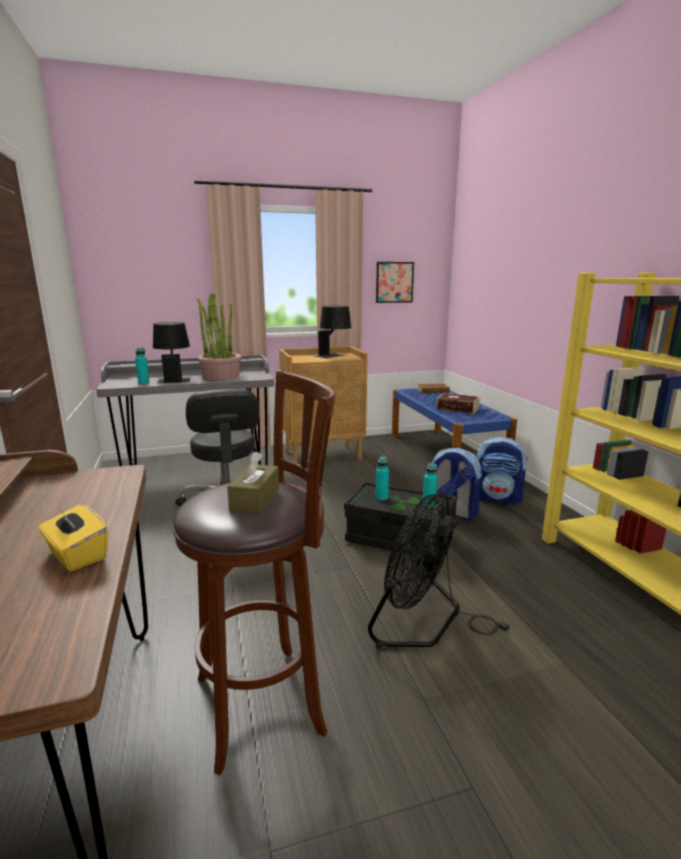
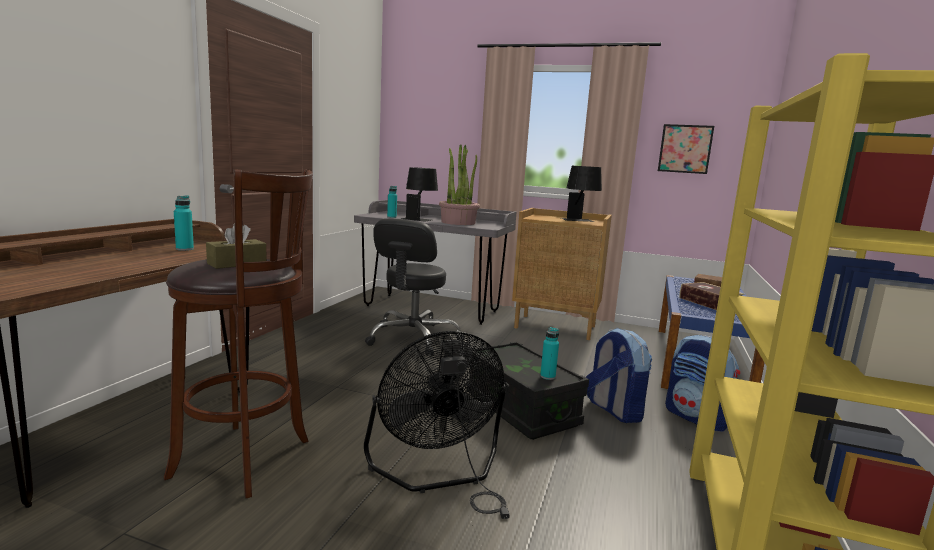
camera: 35 degrees right, 5 degrees down
(76, 555) = (118, 267): yellow tissue box -> none
(381, 497) = (512, 357): turquoise bottle -> turquoise bottle (184, 249)

